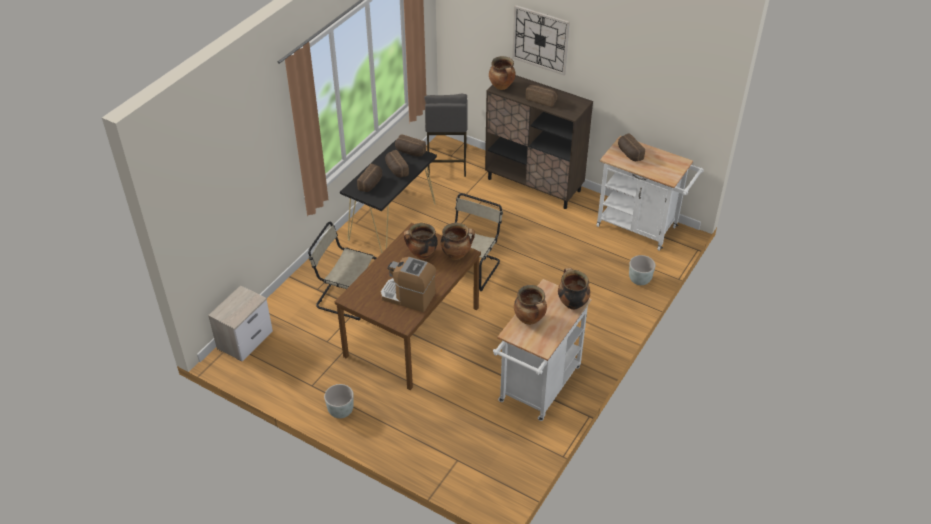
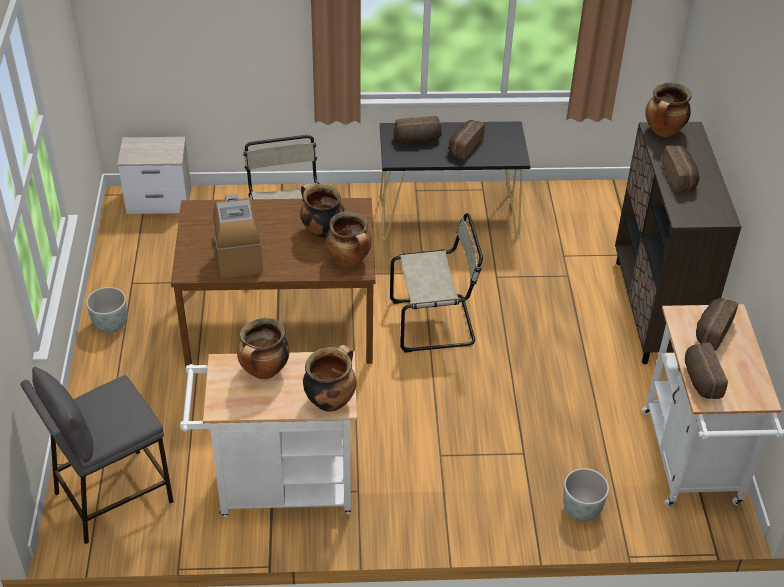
camera: 55 degrees right, 0 degrees up
(410, 152) = (509, 143): bread -> bread (700, 380)
(446, 161) = (606, 210): grey stool -> grey stool (112, 496)
(540, 39) = (739, 92): wall clock -> none

